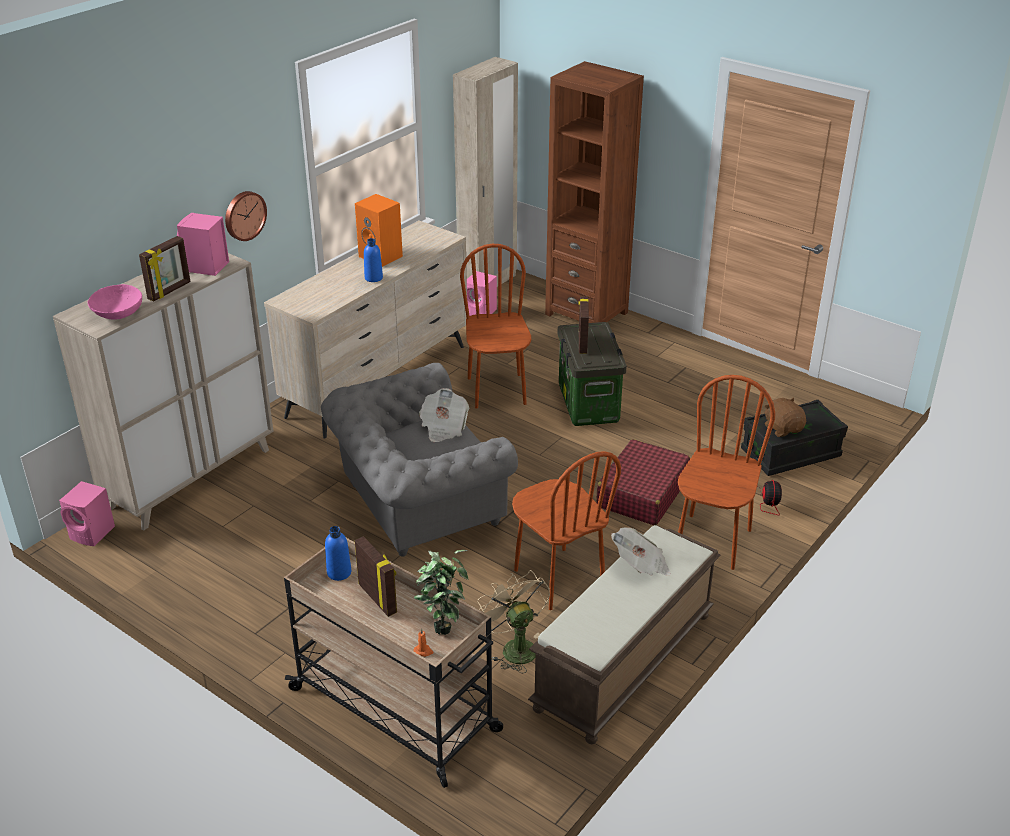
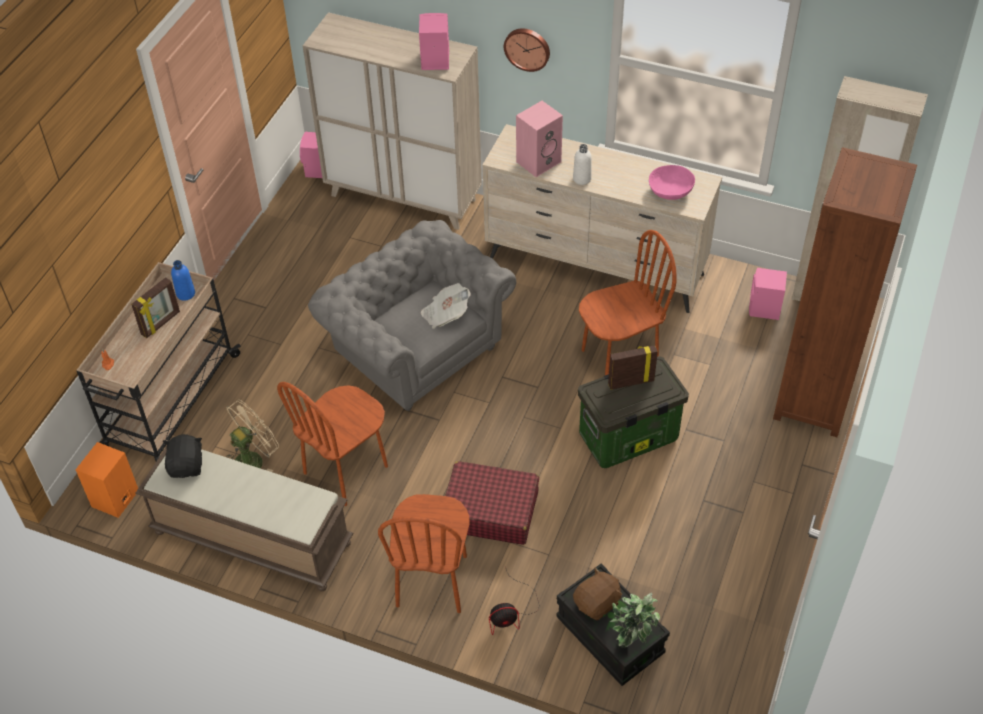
camera: 75 degrees right, 15 degrees up
(118, 312) = (343, 41): pink bowl -> pink bowl (670, 190)
(170, 291) = (386, 55): picture frame -> none
(332, 294) = (538, 161): none -> pink speaker
(373, 278) = (582, 179): blue bottle -> white bottle
(382, 256) = (628, 172): orange speaker -> orange speaker (115, 499)
(442, 623) = (139, 367): potted plant -> potted plant (632, 640)
(580, 629) = (187, 466): none -> black plush toy
(641, 565) = (276, 493): newspaper -> none
(712, 541) = (432, 581): brown chair -> brown chair turned 90 degrees clockwise

